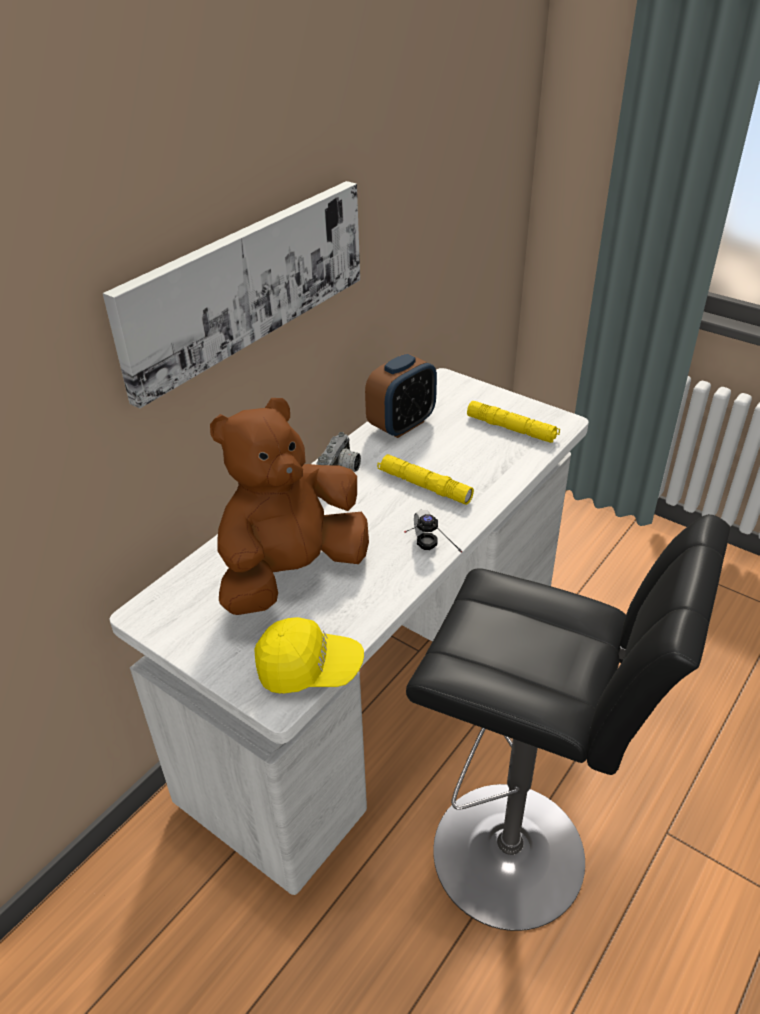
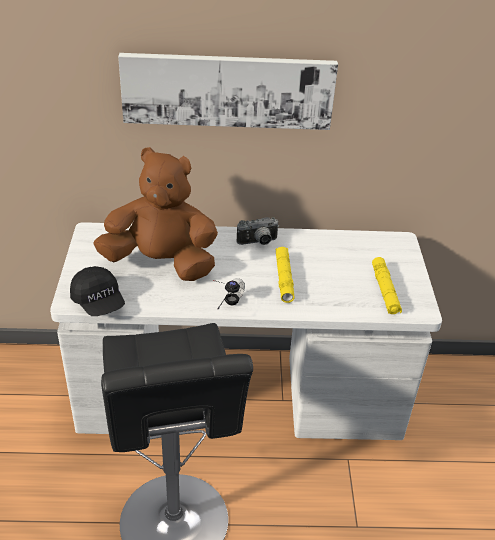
camera: 50 degrees right, 0 degrees up
(309, 669) = (99, 302): yellow cap -> black cap
(402, 425) = (332, 244): alarm clock -> none

